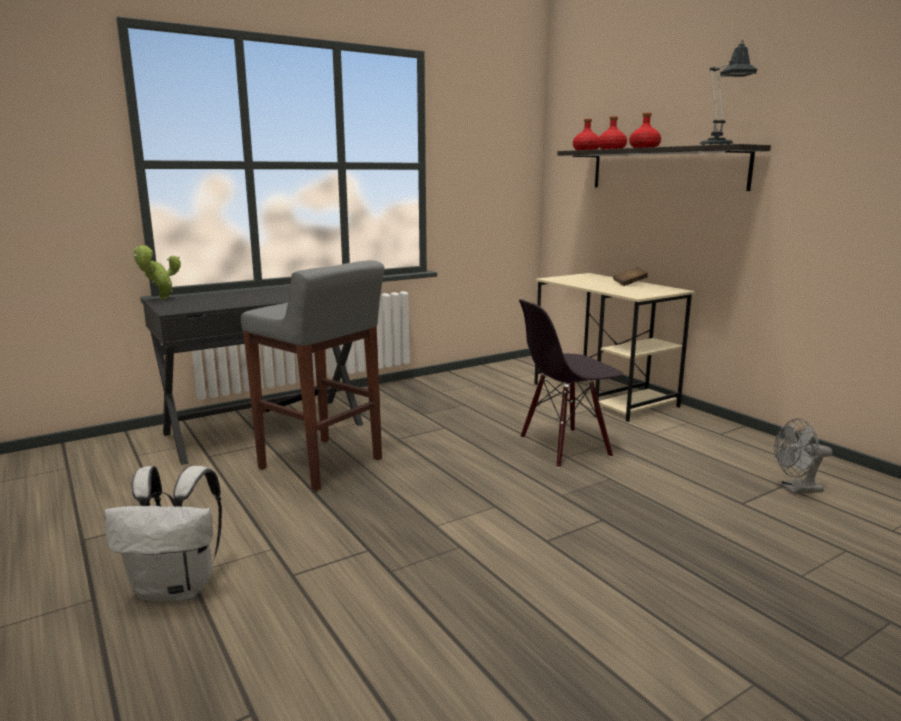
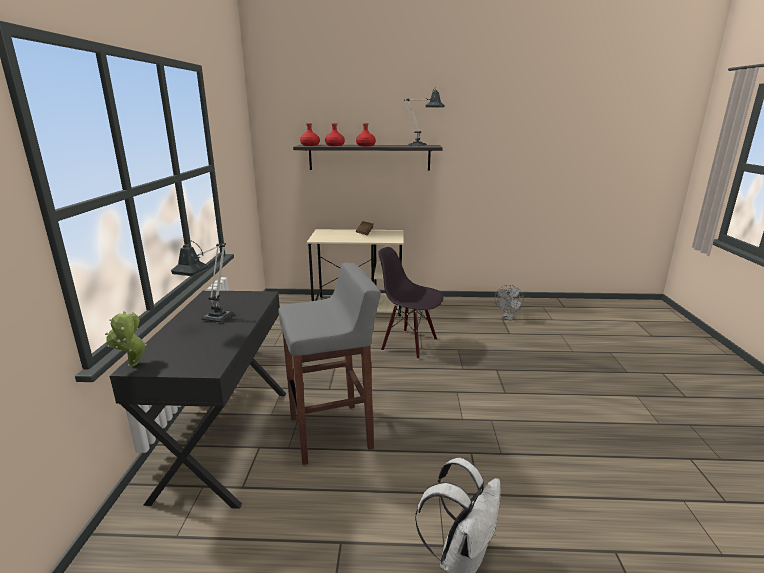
camera: 55 degrees left, 5 degrees up
(265, 295) = (213, 320): none -> table lamp
(564, 447) = (410, 344): black chair -> black chair turned 105 degrees clockwise

